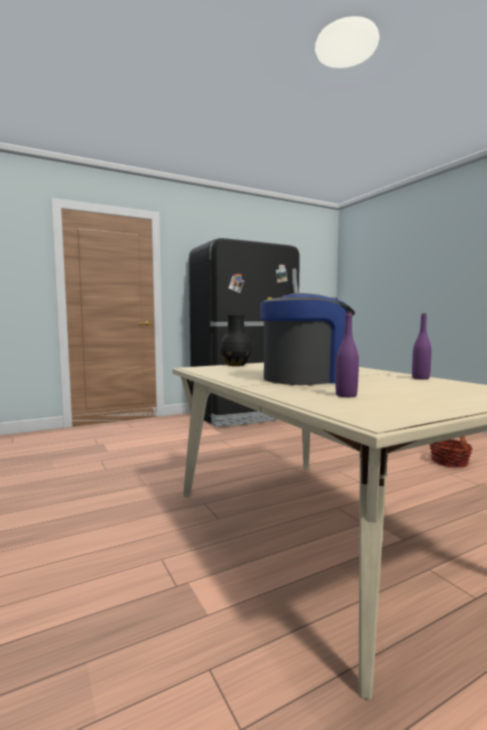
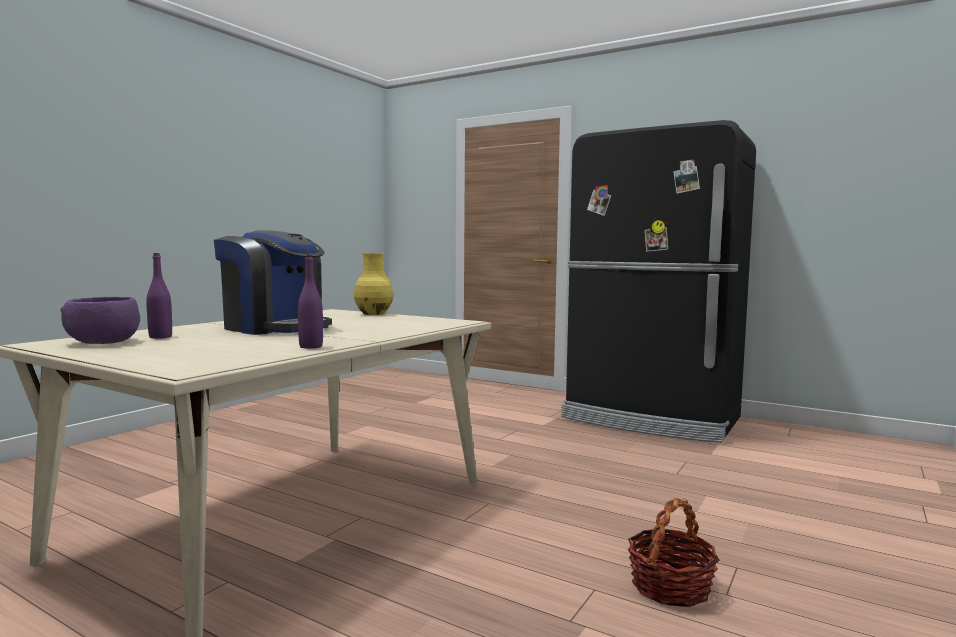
camera: 60 degrees right, 0 degrees up
(235, 365) = (373, 313): black vase -> yellow vase
(379, 406) = (102, 342): none -> purple bowl

